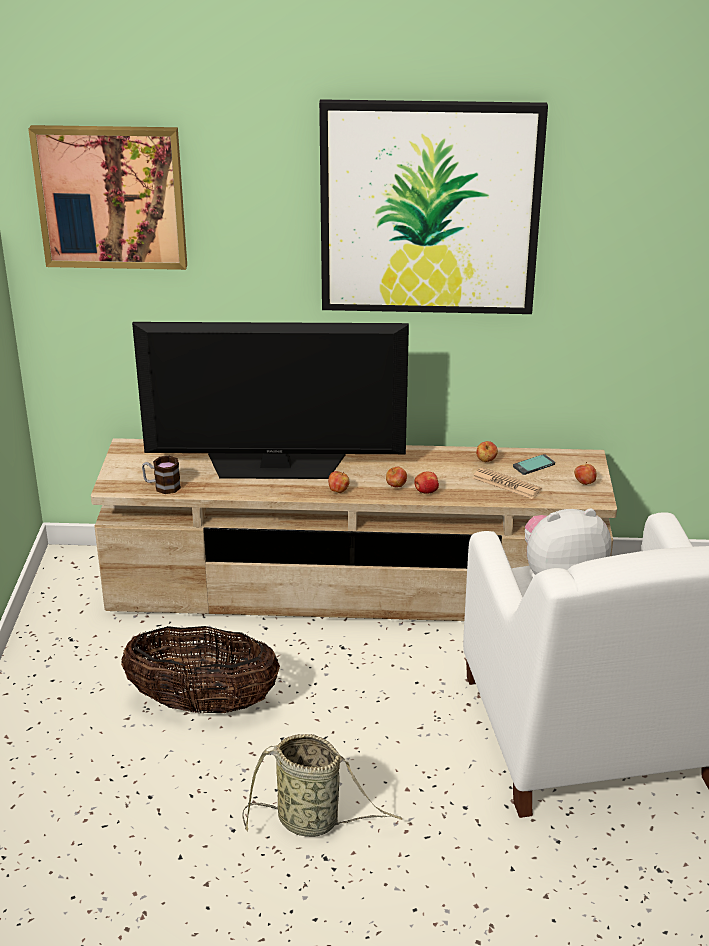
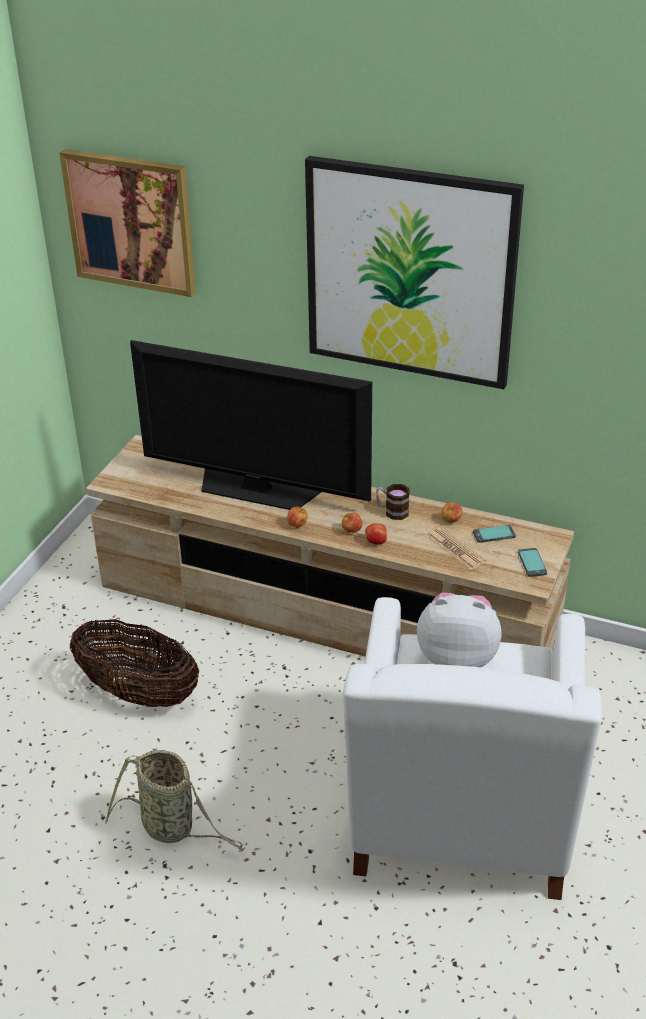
camera: 20 degrees right, 5 degrees up
(162, 486) = (149, 490): mug -> mug (392, 511)
(584, 483) = (532, 563): apple -> phone

